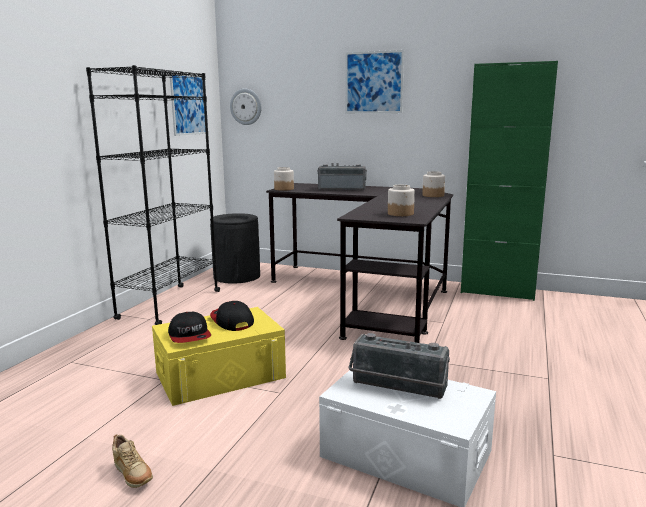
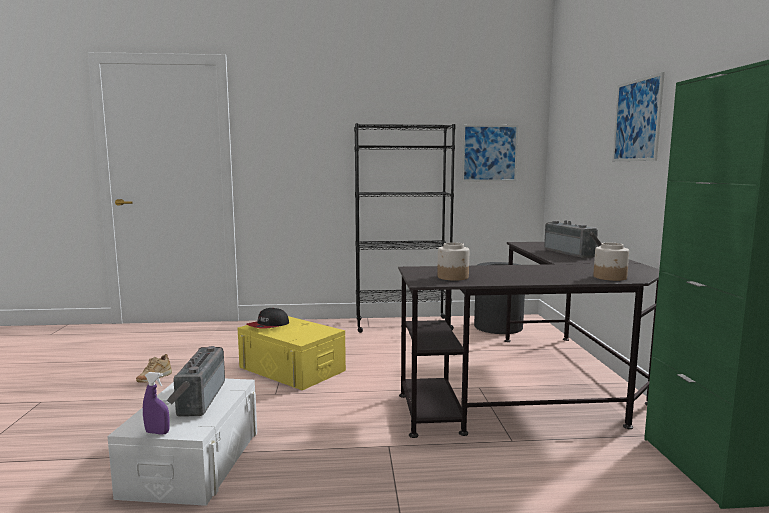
camera: 65 degrees right, 5 degrees down
(231, 321) = (306, 329): cap -> none
(246, 106) = (557, 154): wall clock -> none
(283, 189) = (526, 243): jar -> none
(472, 411) = (157, 432): none -> purple spray bottle

